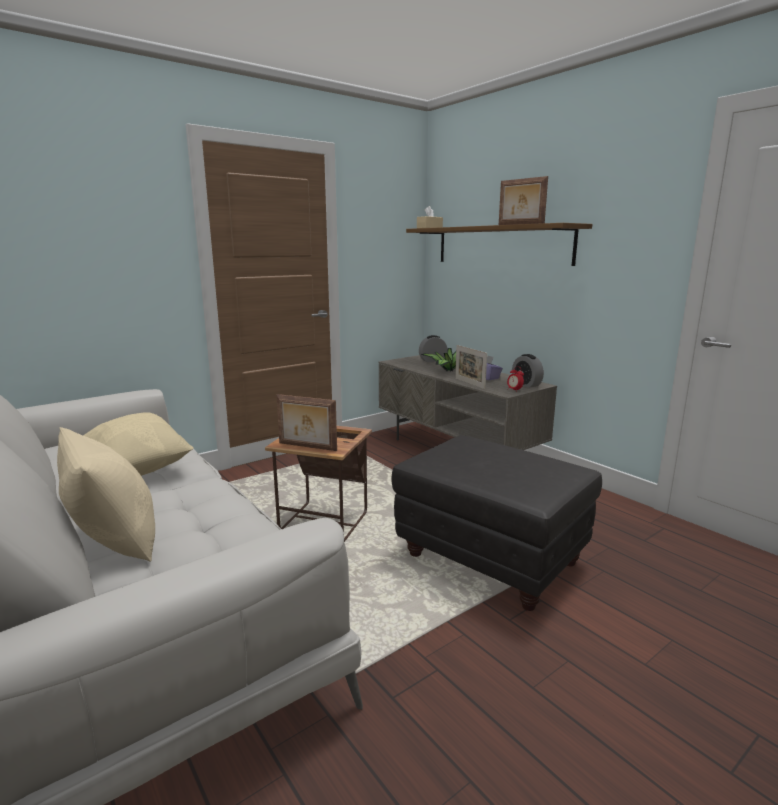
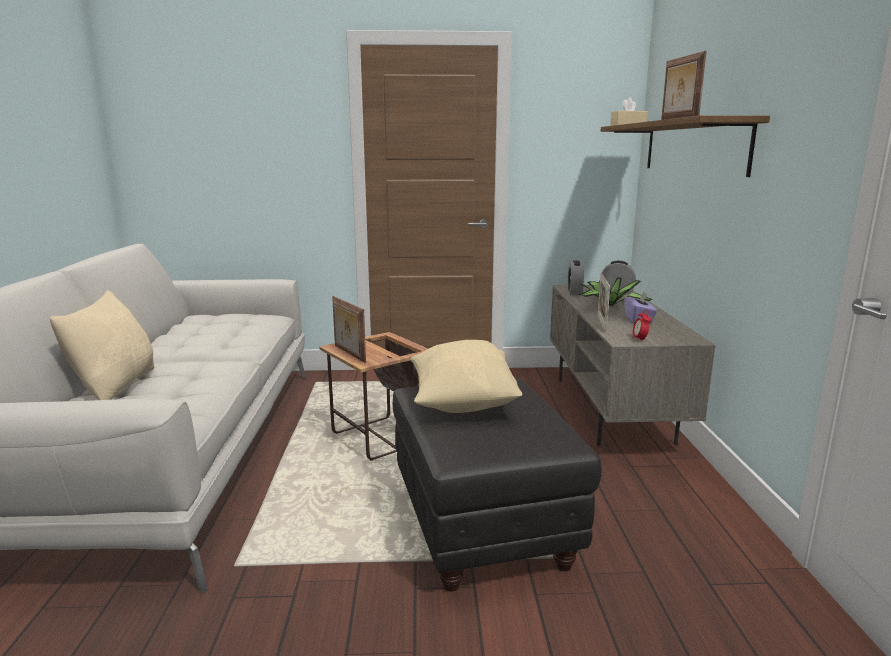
camera: 35 degrees right, 0 degrees up
(136, 469) = (211, 341): beige pillow -> beige pillow (462, 402)
(526, 384) = (673, 336): alarm clock -> alarm clock (574, 292)

